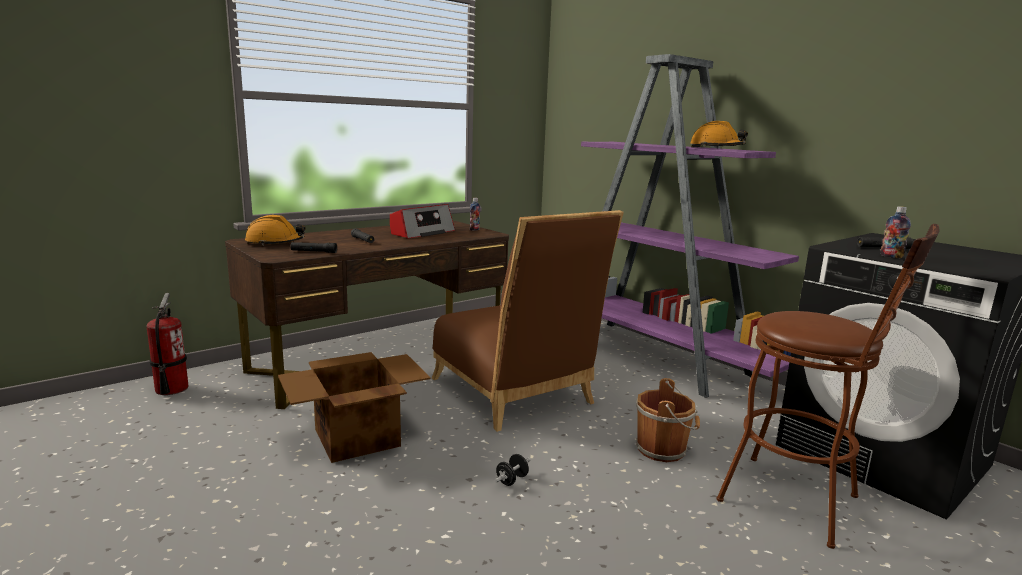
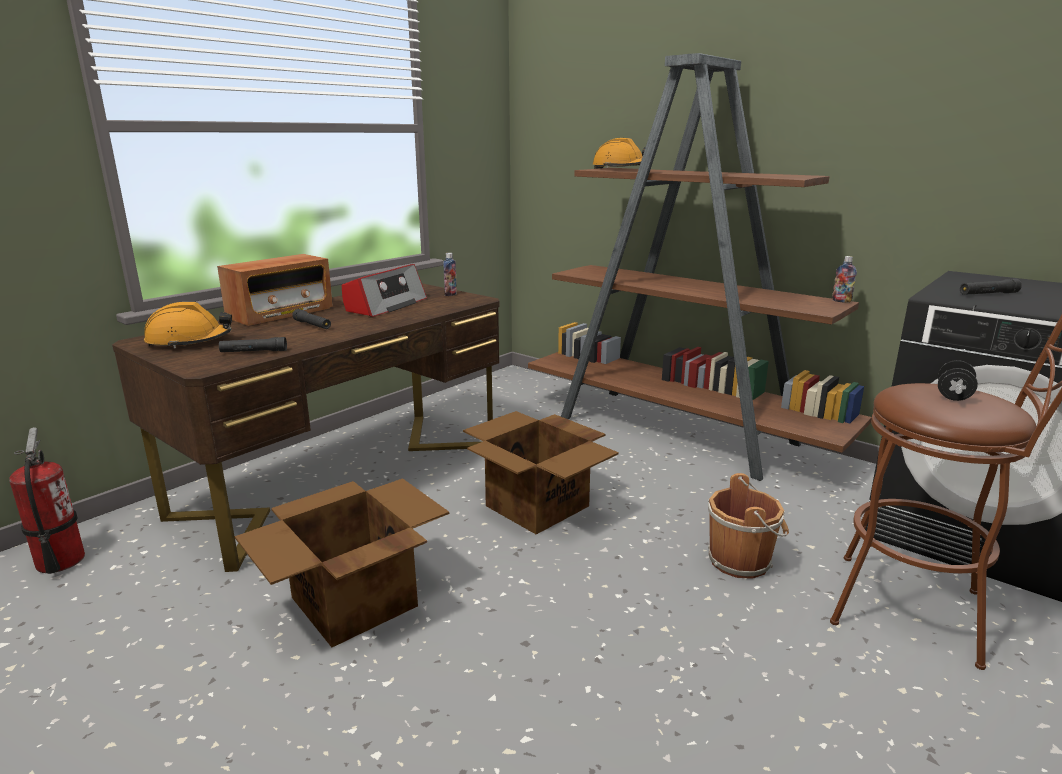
camera: 10 degrees left, 5 degrees up
(345, 232) = (281, 313): none -> radio
(512, 480) = (579, 635): black dumbbell -> black dumbbell (953, 395)
(516, 395) = (538, 506): brown chair -> cardboard box
(653, 356) = (679, 432): purple bookcase -> brown bookcase
(716, 148) = (756, 174): orange hard hat -> orange hard hat (620, 169)
(891, 256) = (1012, 307): bottle -> bottle (841, 301)

